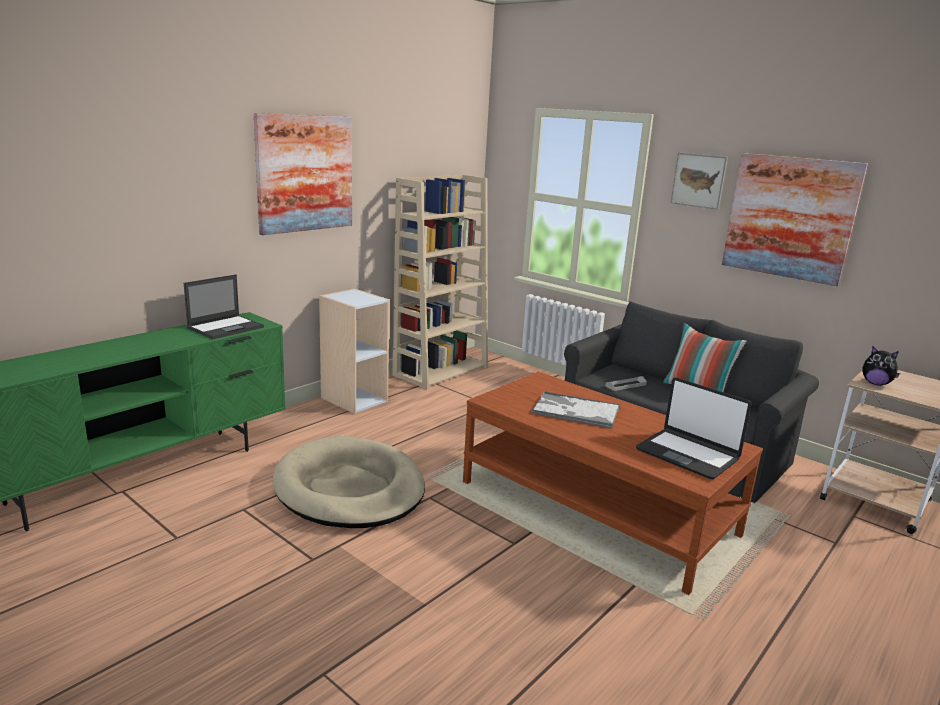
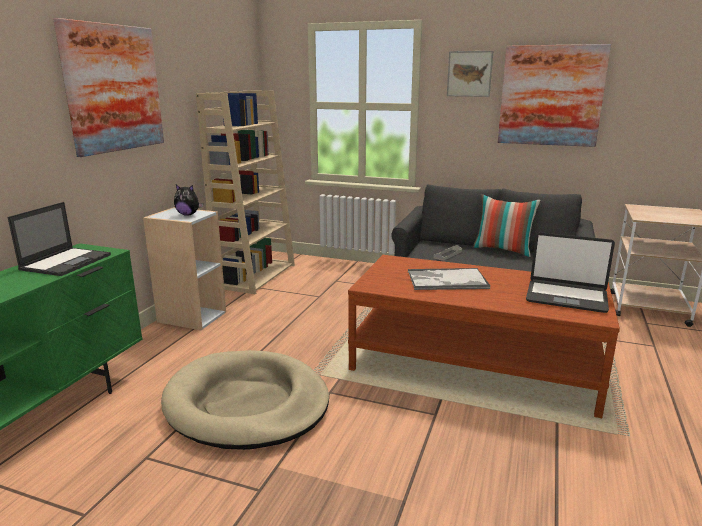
camera: 20 degrees left, 0 degrees up
(876, 383) = (648, 216): plush toy -> plush toy (188, 215)

